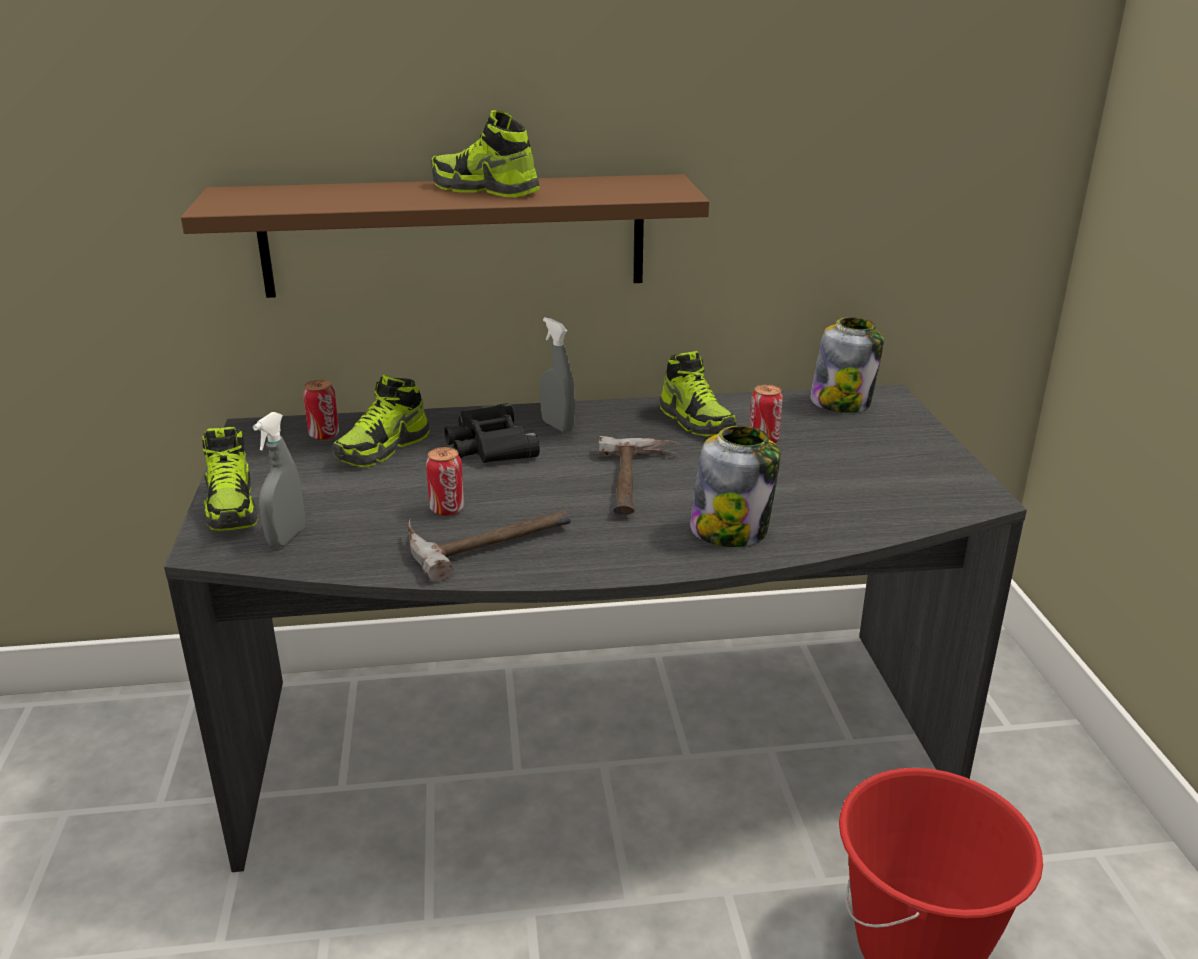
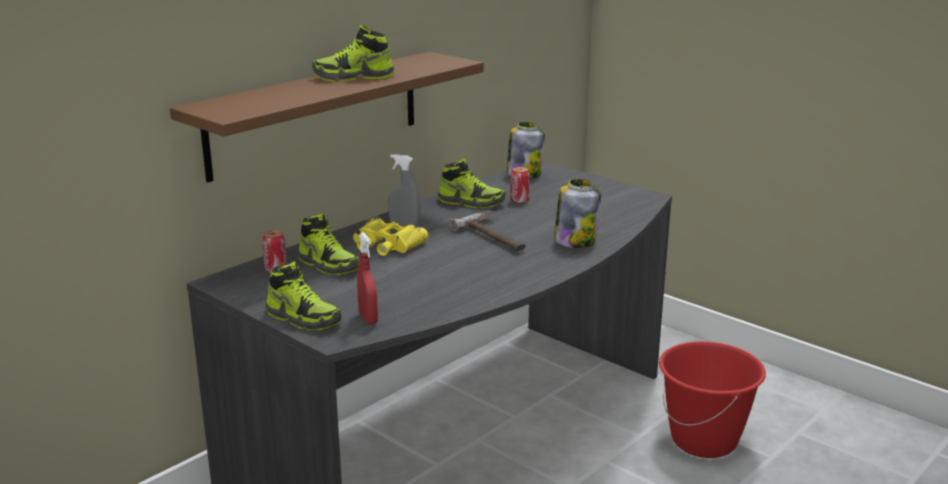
camera: 40 degrees left, 5 degrees down
(287, 537) = (368, 319): grey spray bottle -> red spray bottle
(383, 449) = (328, 265): shoe -> shoe turned 45 degrees counterclockwise
(447, 509) = (427, 278): can -> none
(486, 539) = (474, 283): hammer -> none
(489, 445) = (386, 245): black binoculars -> yellow binoculars

